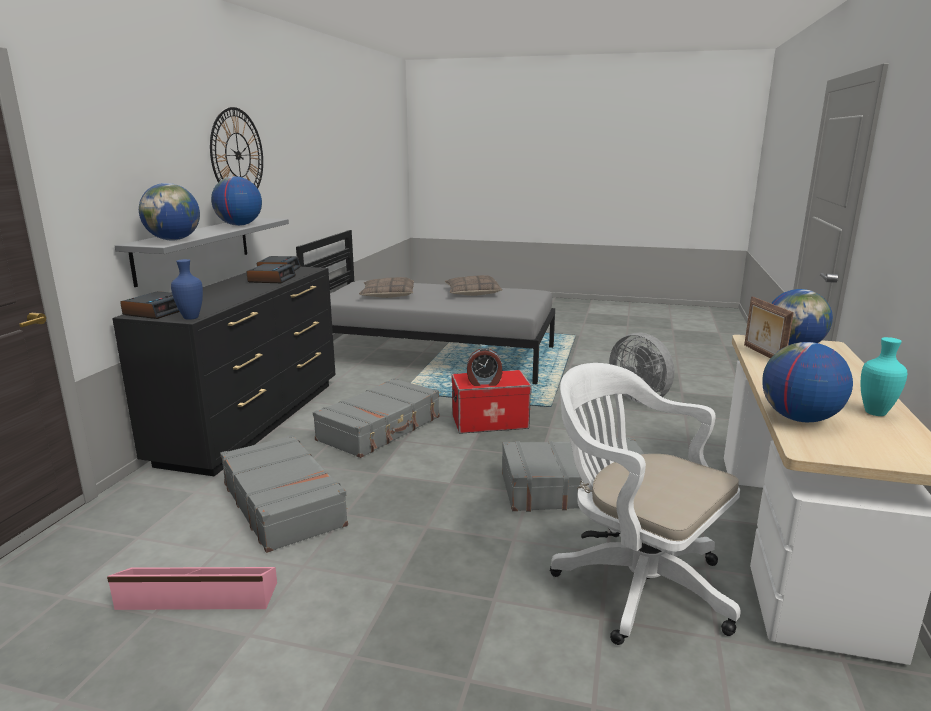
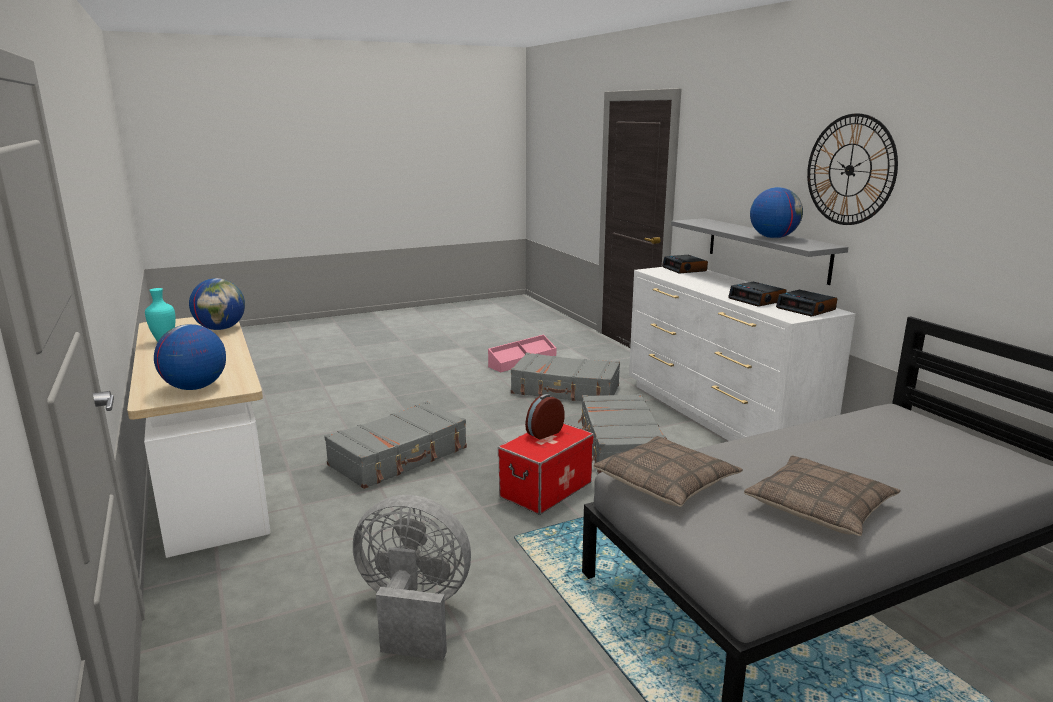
camera: 140 degrees right, 0 degrees up
(174, 240) = (703, 223): globe -> none
(191, 318) = (649, 271): blue vase -> none
(254, 420) = (719, 416): black dresser -> white dresser
(387, 295) = (884, 447): pillow -> pillow (666, 482)
(634, 582) = (323, 422): white office chair -> none
(762, 354) = (232, 370): picture frame -> none

